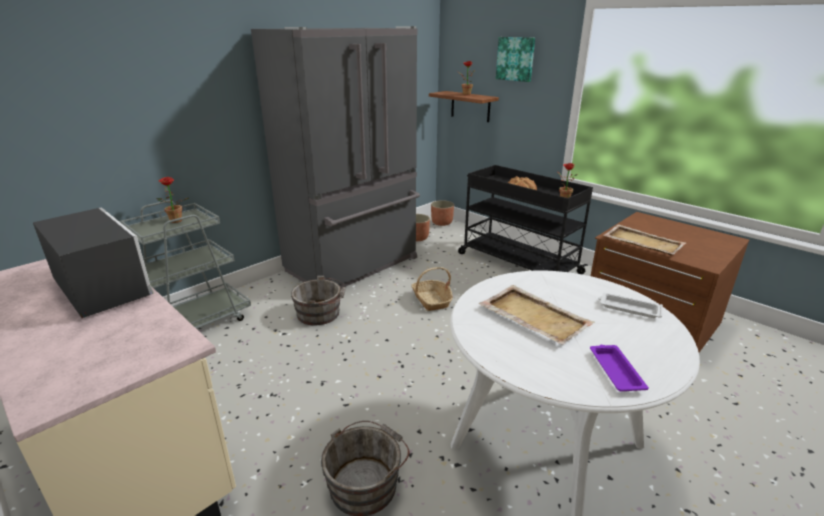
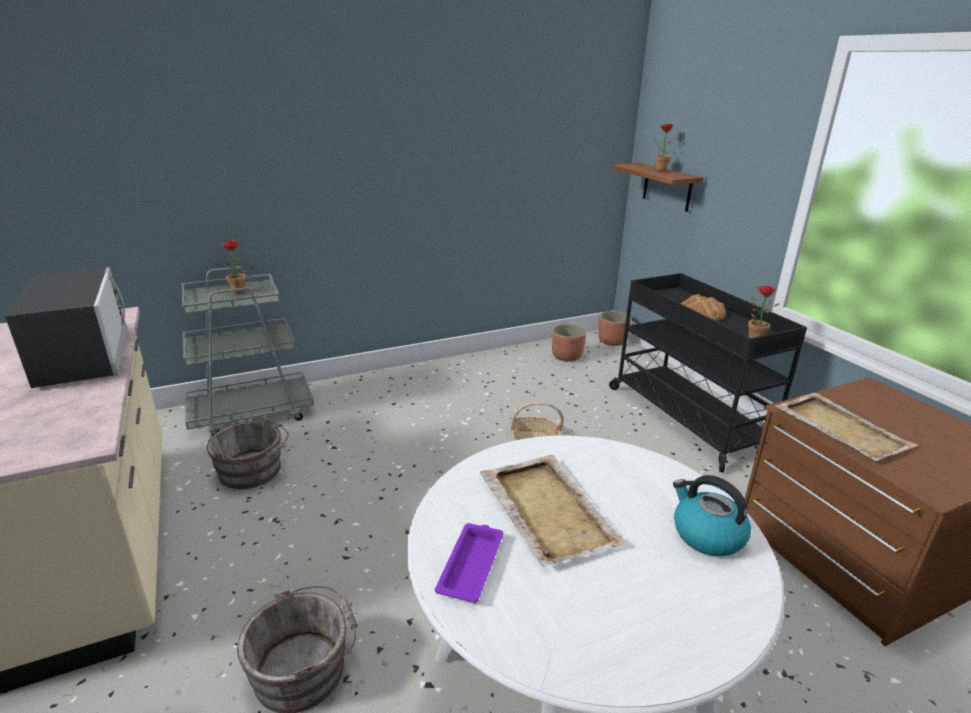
camera: 20 degrees right, 0 degrees up
(321, 314) = (389, 432): grey bucket -> grey bucket (253, 471)
(354, 265) = (466, 378): grey fridge -> none
(515, 59) = (731, 124): picture -> none
(615, 370) = (597, 633): purple tray -> purple tray (471, 565)
(628, 308) = (706, 535): white tray -> kettle

